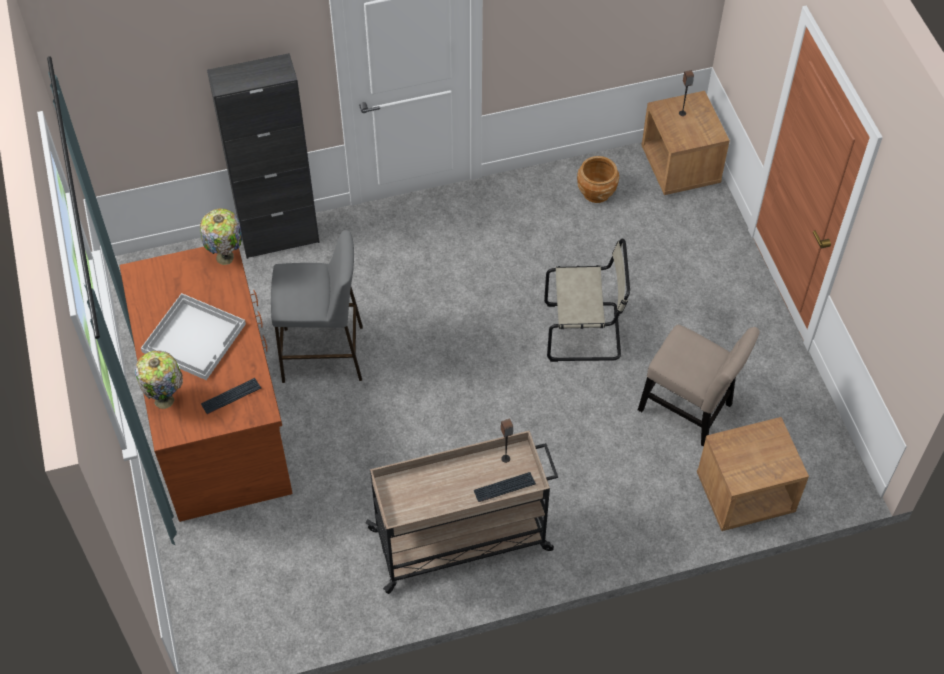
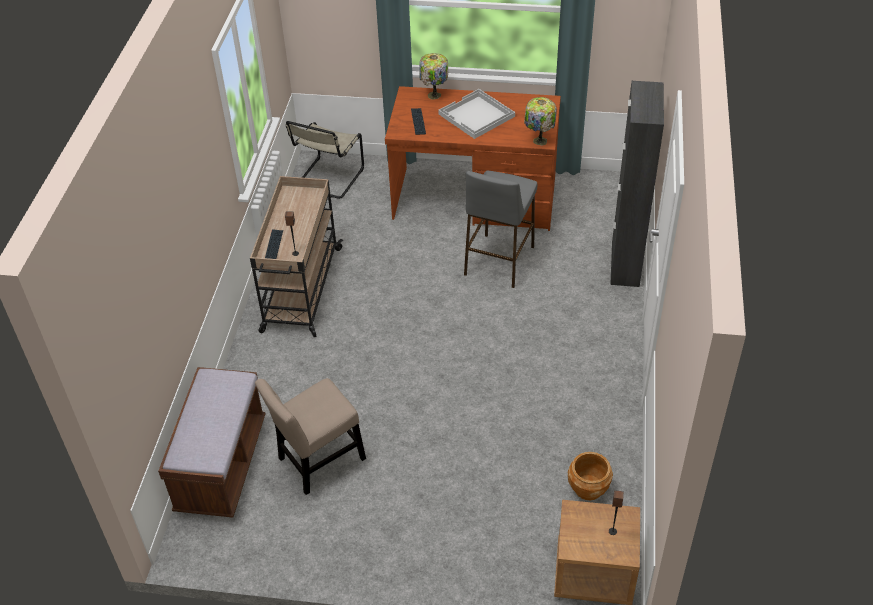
camera: 115 degrees right, 10 degrees down
(585, 332) = (434, 421): beige chair -> beige chair (328, 179)
(744, 494) = (221, 466): brown nightstand -> brown bench

